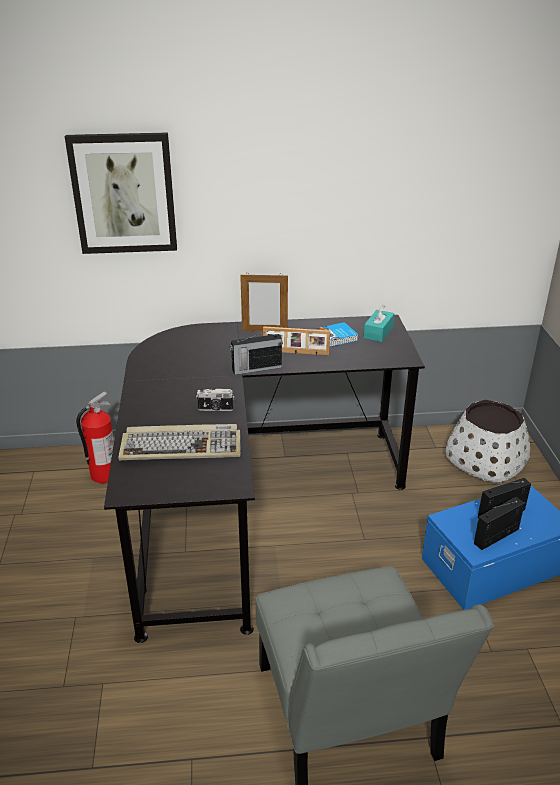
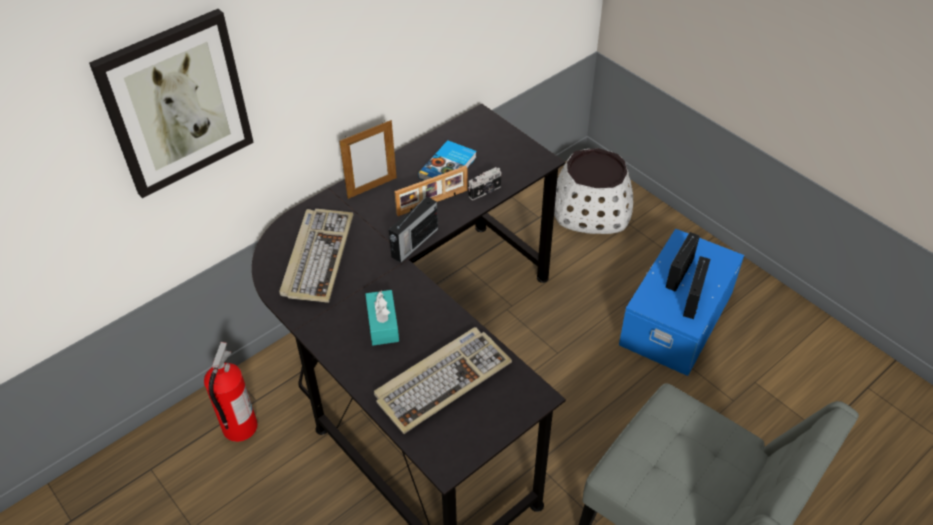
camera: 35 degrees left, 15 degrees up
(186, 351) = (317, 256): none -> keyboard
(215, 409) = (427, 317): camera -> camera (485, 192)
(378, 332) = (485, 137): turquoise tissue box -> turquoise tissue box (382, 324)

